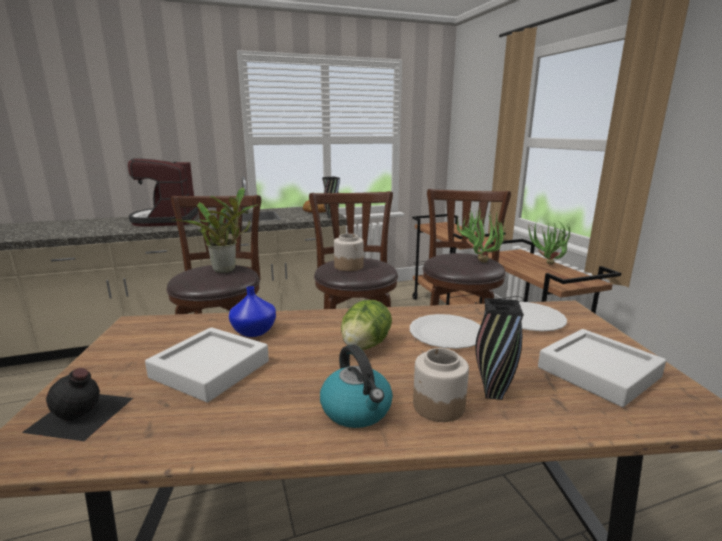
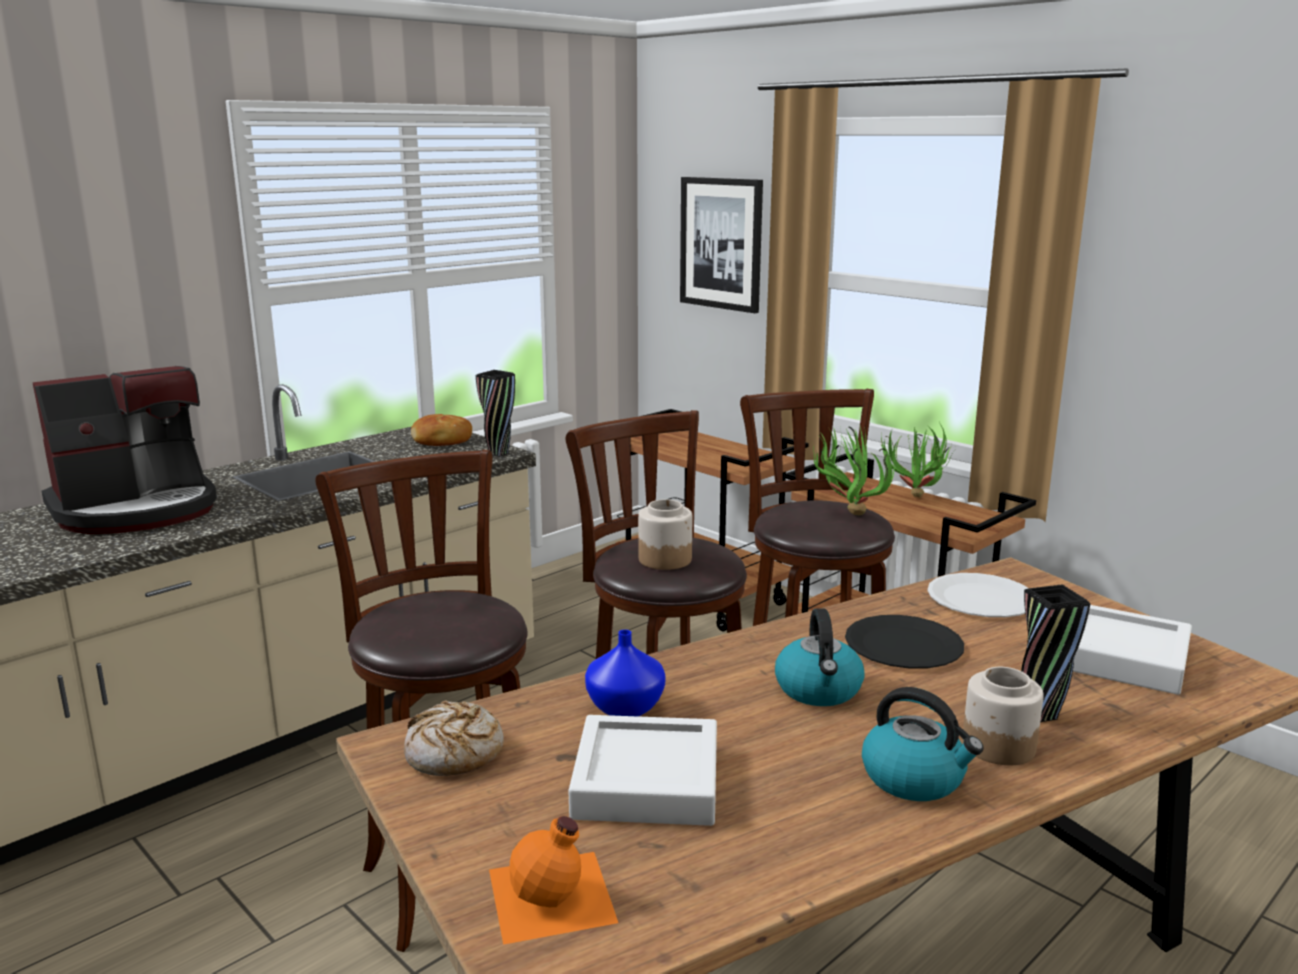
camera: 25 degrees left, 0 degrees up
(81, 415) = (553, 896): black bottle -> orange bottle
(151, 333) = (454, 753): none -> bread
(166, 220) = (137, 509): coffee machine -> coffee machine turned 90 degrees counterclockwise
(227, 269) = (457, 604): potted plant -> none
(365, 345) = (819, 690): lettuce -> kettle
(446, 333) = (903, 645): white plate -> black plate
(482, 127) = (721, 243): none -> picture

